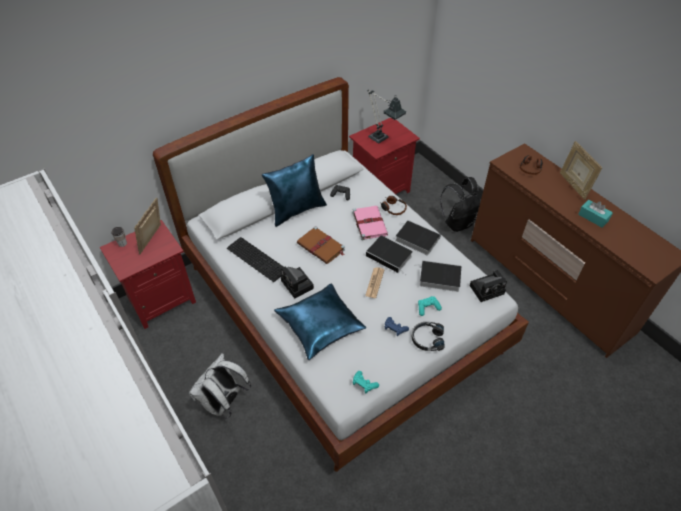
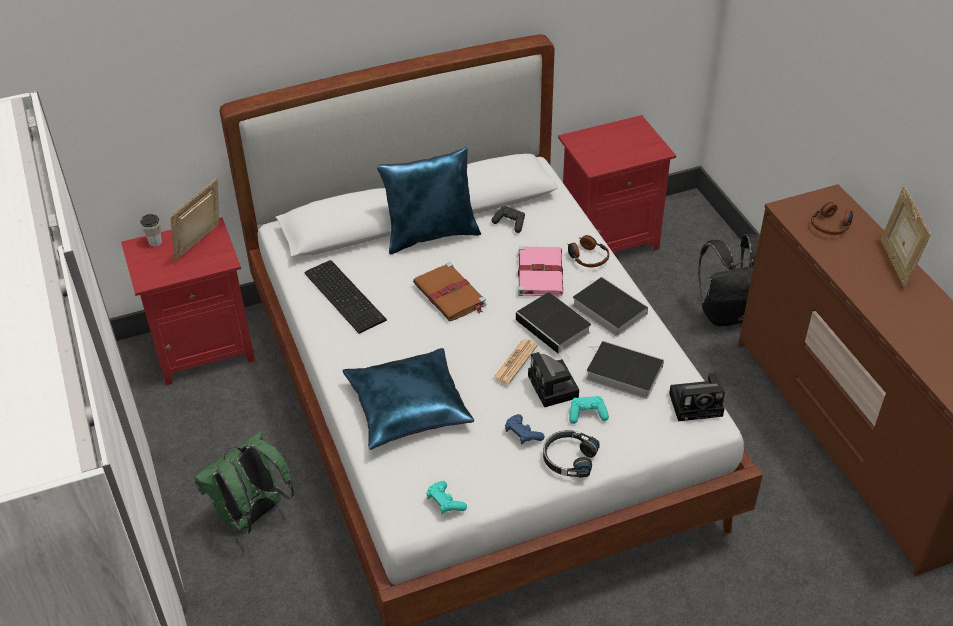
camera: 15 degrees right, 5 degrees down
(224, 403) = (252, 515): white backpack -> green backpack
(298, 285) = (394, 344): camera -> camera (554, 388)
(381, 139) = (610, 149): table lamp -> none
(593, 217) = (909, 318): turquoise tissue box -> none

